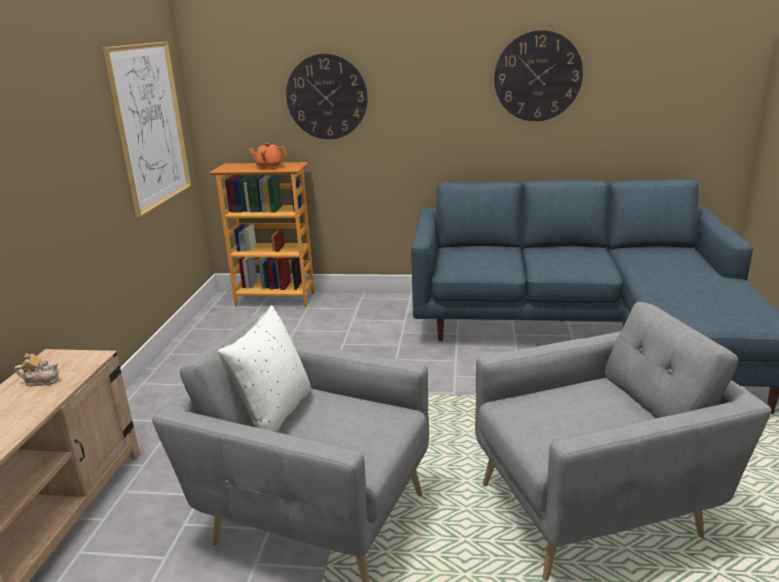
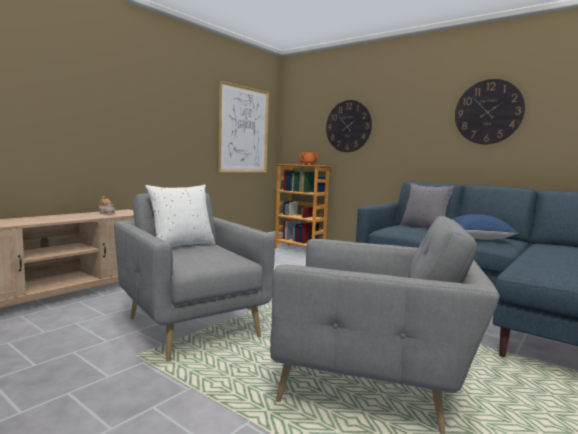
camera: 30 degrees right, 15 degrees down
(483, 248) = (424, 228): none -> grey pillow
(566, 259) = (478, 238): none -> blue pillow

